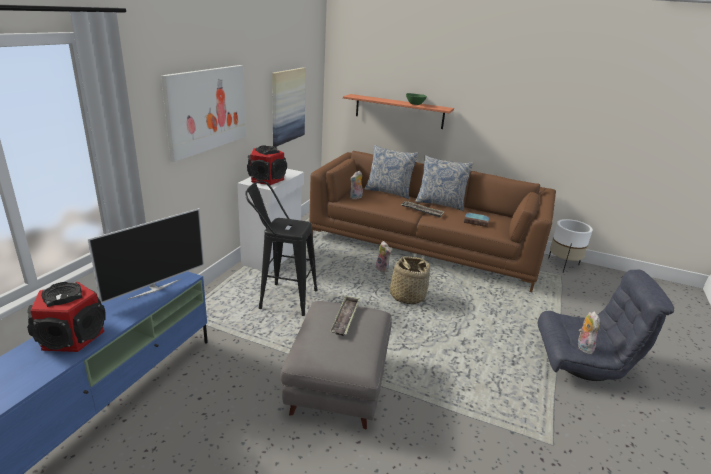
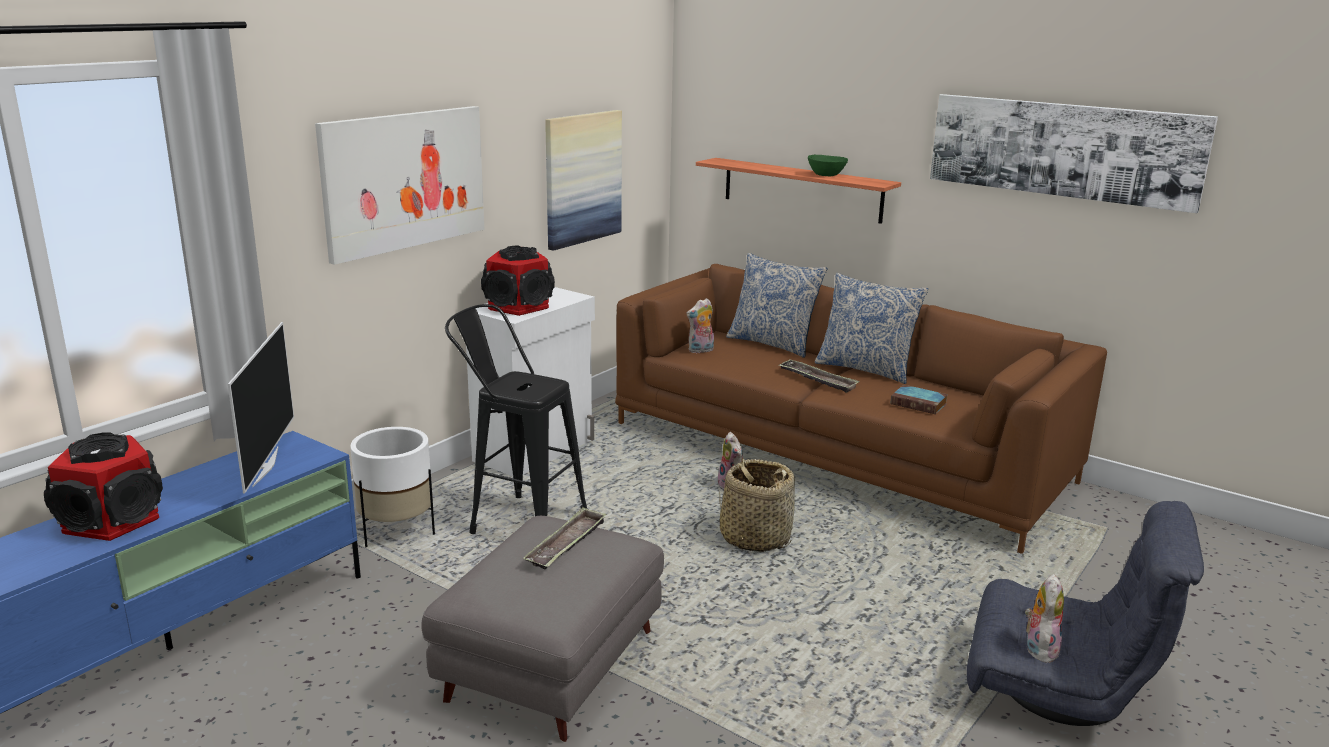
camera: 15 degrees right, 5 degrees down
(154, 288) = (264, 466): television -> television turned 60 degrees counterclockwise
(540, 92) = (1063, 149): none -> picture
(563, 265) = (1125, 509): white planter -> white planter (397, 532)

